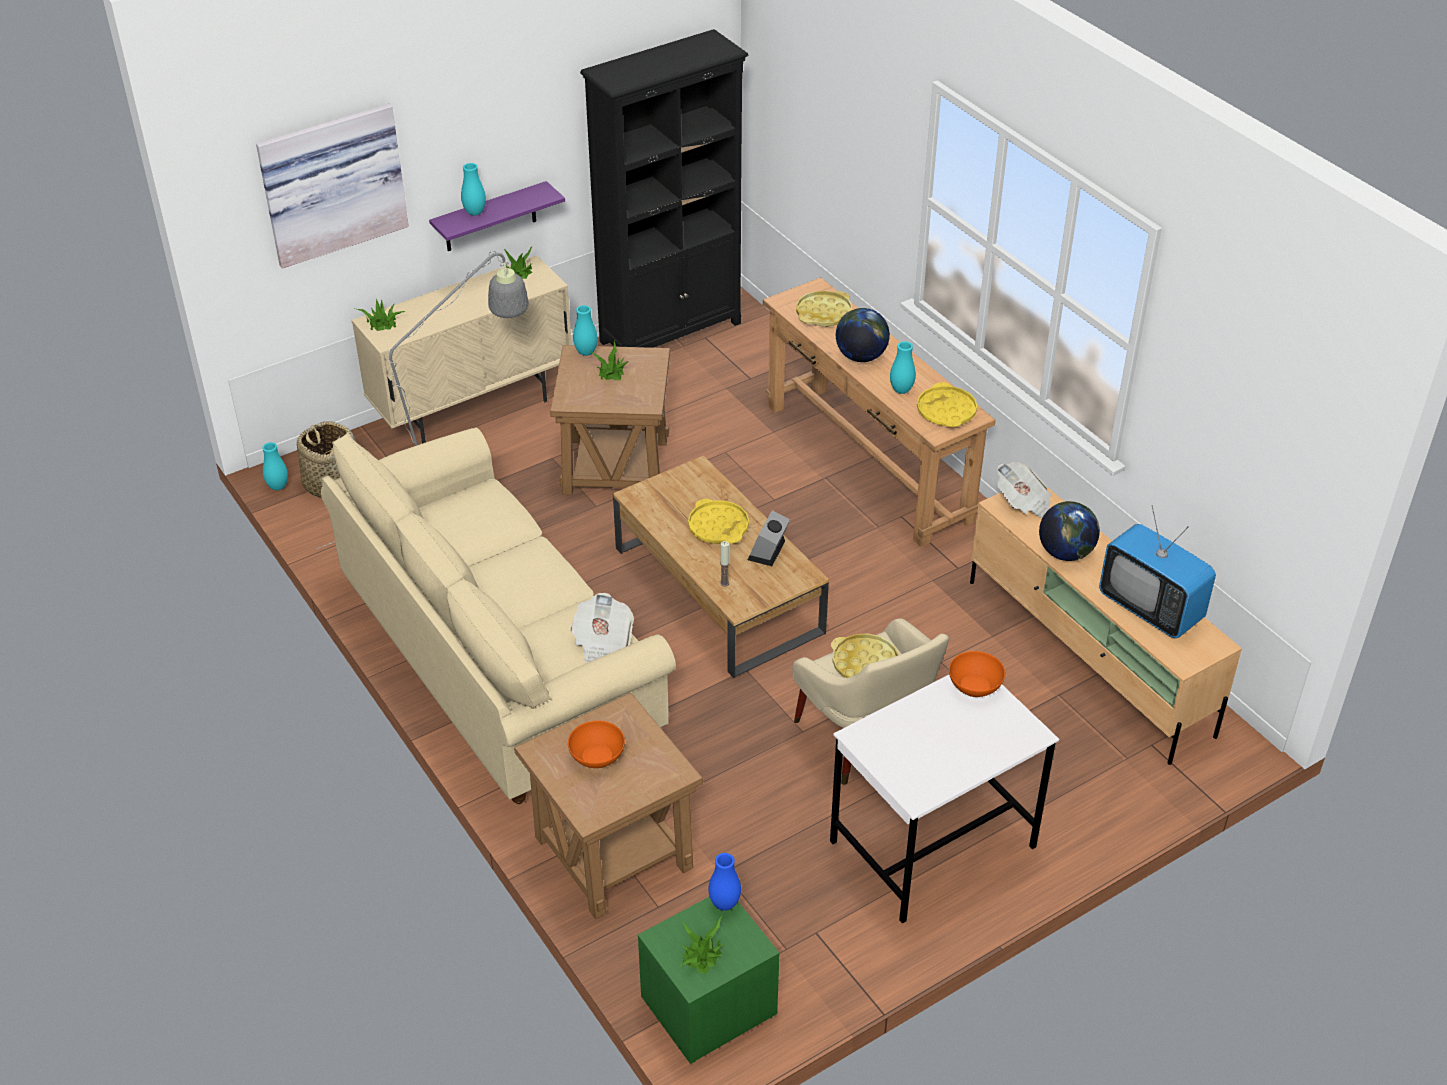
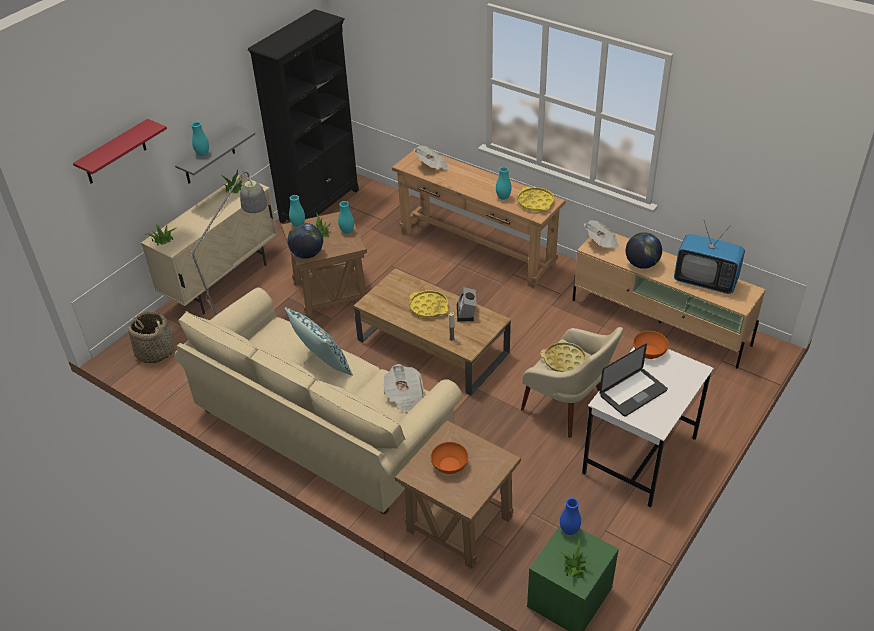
camera: 20 degrees left, 0 degrees up
(278, 487) = (119, 364): turquoise vase -> turquoise vase (347, 231)
(331, 183) = (115, 153): picture -> red shelf
(490, 217) = (209, 156): purple shelf -> grey shelf
(517, 563) = (322, 363): none -> pillow
(824, 313) = (432, 166): yellow tray -> newspaper
(861, 357) = (468, 185): globe -> globe (307, 254)
(911, 737) = (633, 393): none -> laptop

